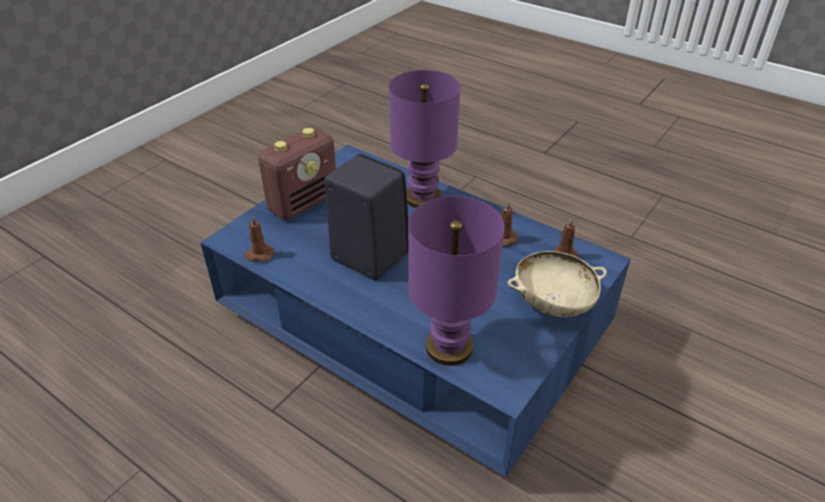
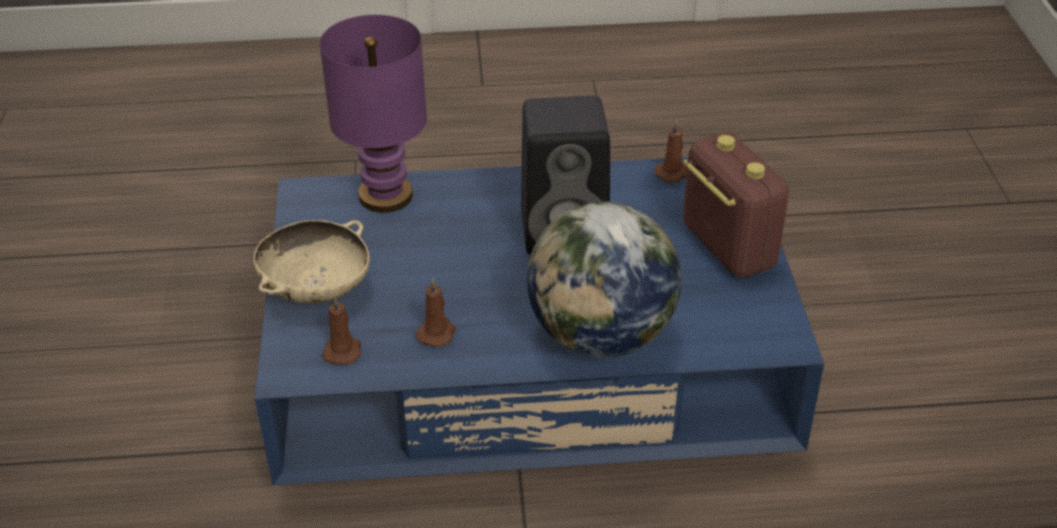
camera: 140 degrees right, 0 degrees up
(303, 202) = (727, 247): radio -> radio turned 150 degrees clockwise
(423, 197) = (601, 336): purple table lamp -> globe

